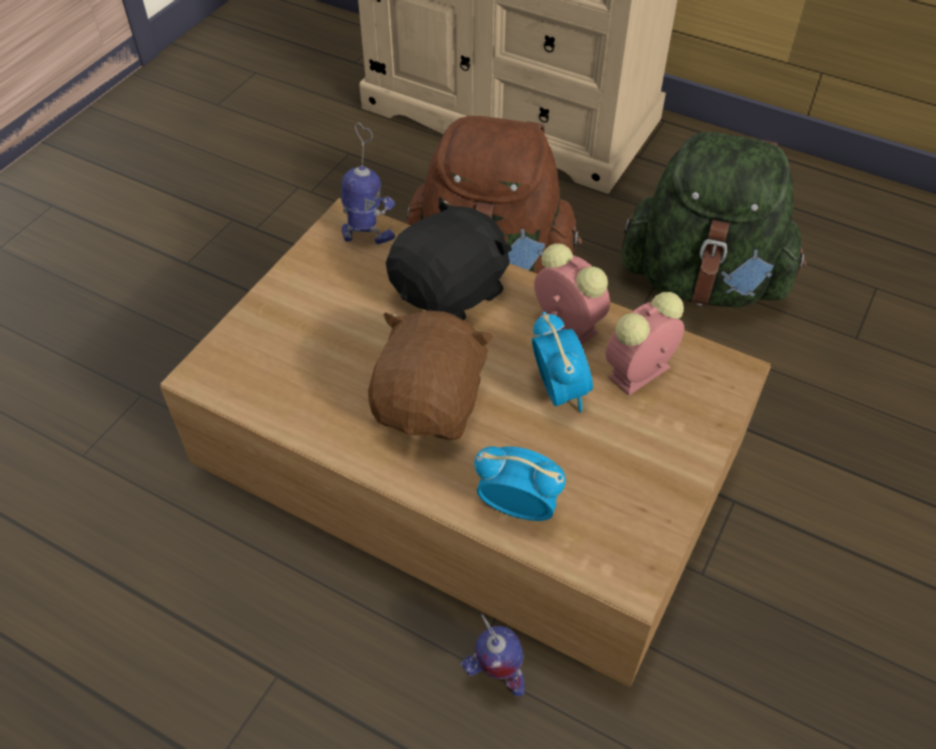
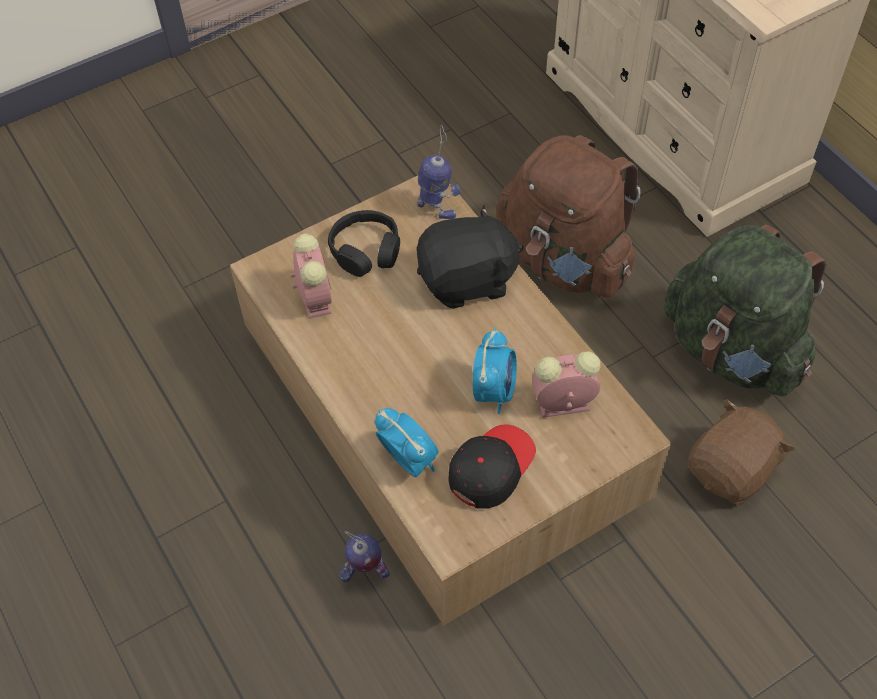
camera: 30 degrees right, 5 degrees up
(317, 306) = (366, 250): none -> black headphones
(431, 403) = (398, 359): brown plush toy -> brown plush toy (732, 470)
(495, 677) = (364, 574): toy robot -> toy robot turned 60 degrees counterclockwise
(565, 324) = (534, 342): alarm clock -> alarm clock (314, 296)
(615, 473) = (491, 468): none -> black cap

